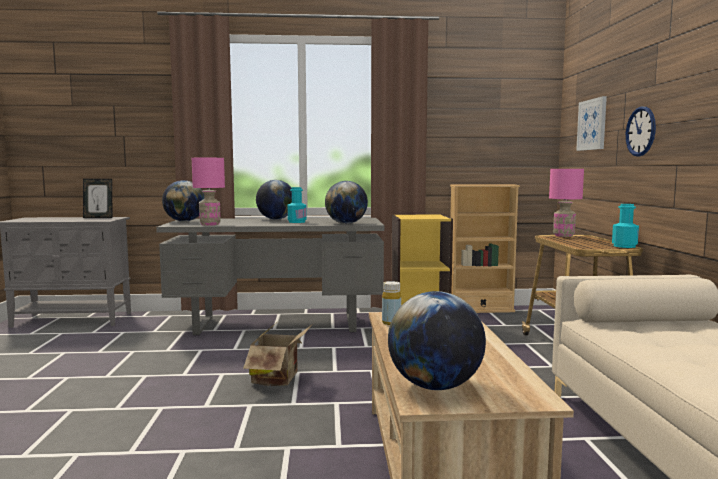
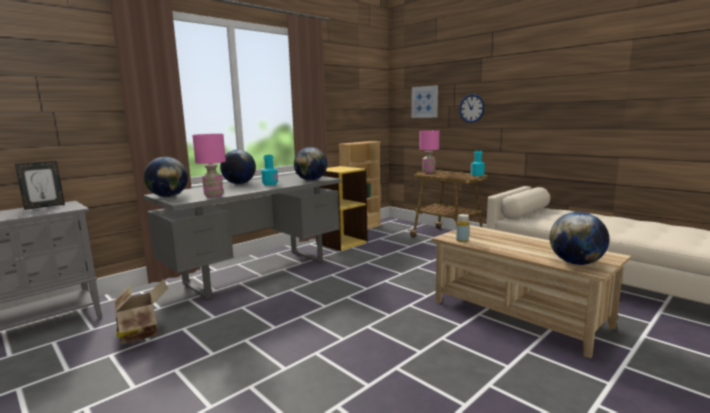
camera: 40 degrees left, 5 degrees up
(279, 378) = (346, 304): cardboard box -> cardboard box (142, 332)

